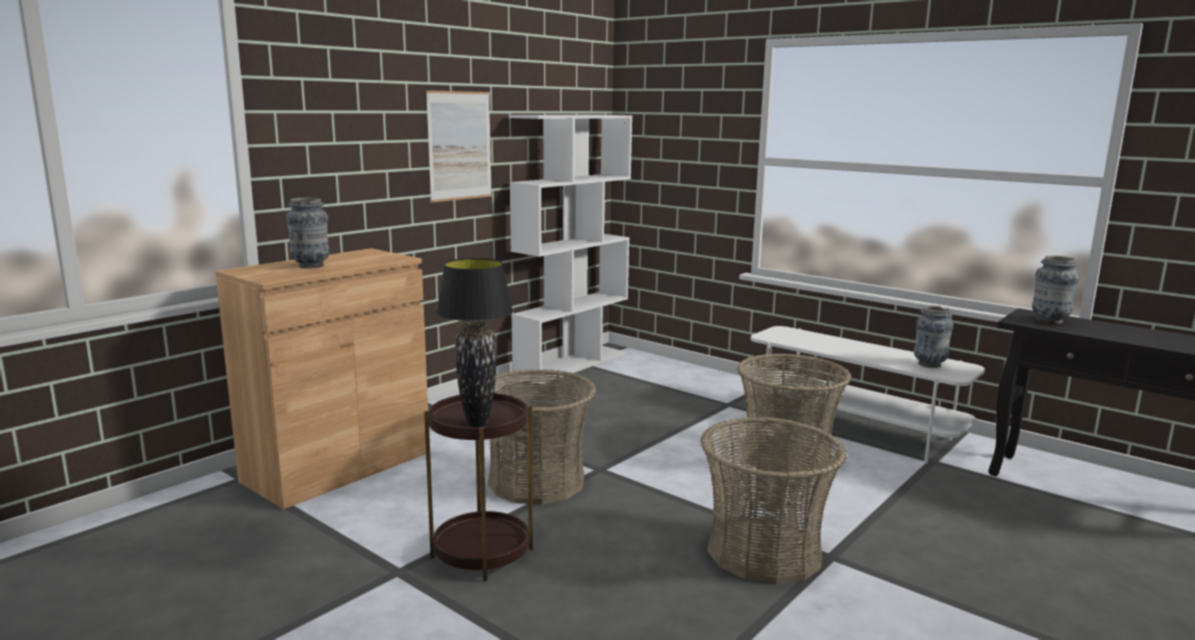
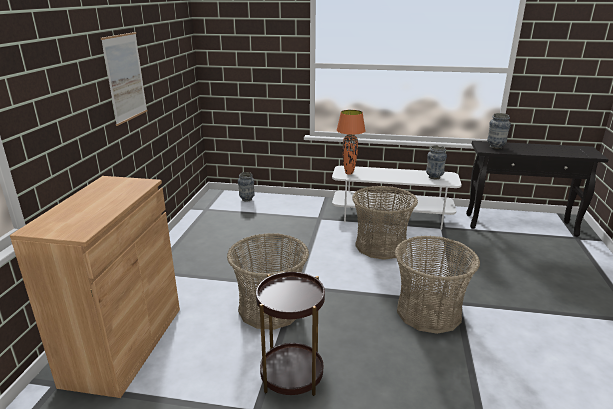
camera: 30 degrees left, 10 degrees up
(311, 266) = (89, 208): vase -> vase (247, 199)
(477, 424) = (298, 302): black table lamp -> none
(571, 364) = (203, 211): white bookcase -> none
(783, 336) = (348, 173): none -> orange table lamp

